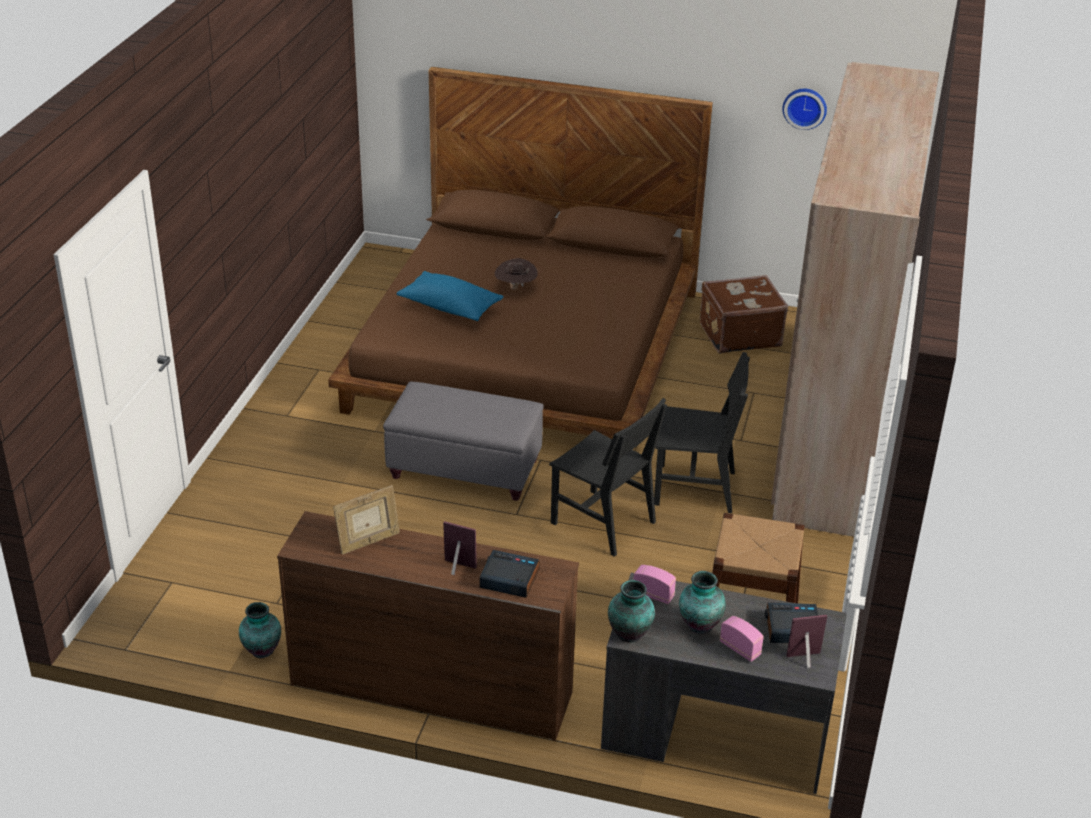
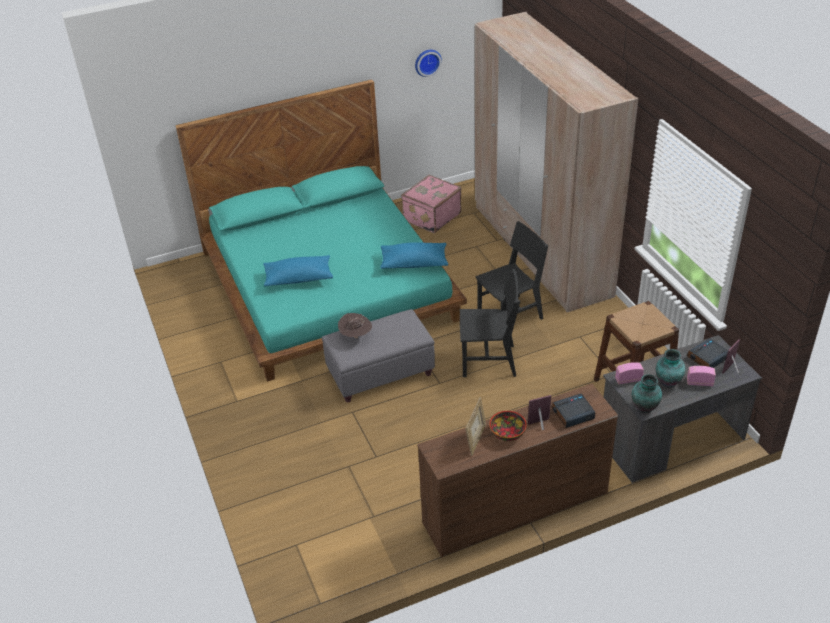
camera: 35 degrees left, 5 degrees up
(261, 650) = (399, 549): vase -> none
(411, 556) = (508, 433): none -> bowl
(515, 288) = (321, 247): brown hat -> brown hat (356, 336)
(524, 350) = (328, 285): brown bed -> turquoise bed
(598, 354) = (414, 263): none -> blue pillow
(739, 334) = (431, 217): brown suitcase -> pink suitcase

